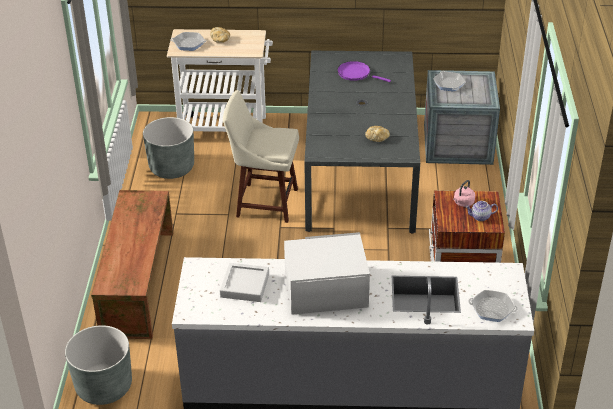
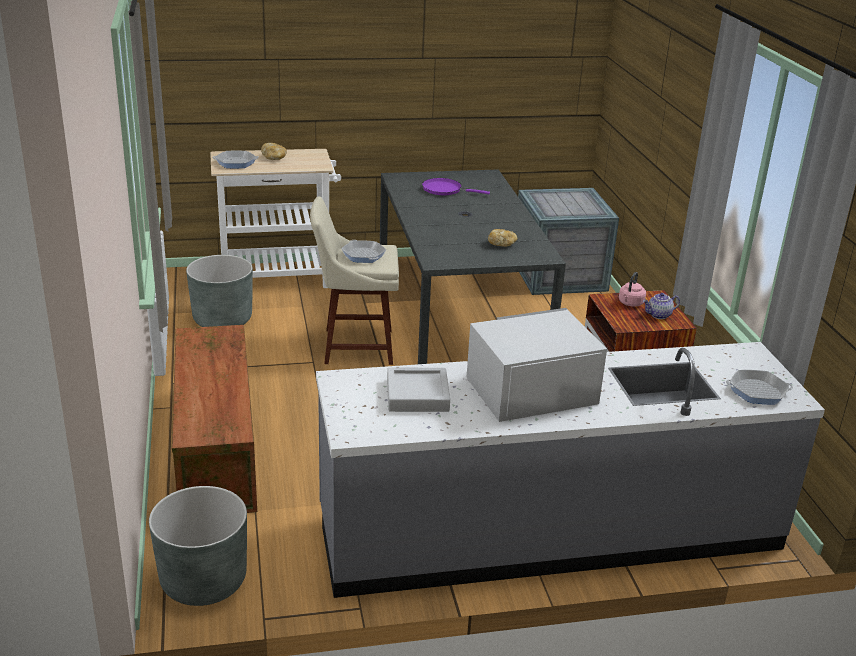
camera: 15 degrees left, 10 degrees down
(449, 84) = (549, 200): frying pan -> frying pan (363, 255)

